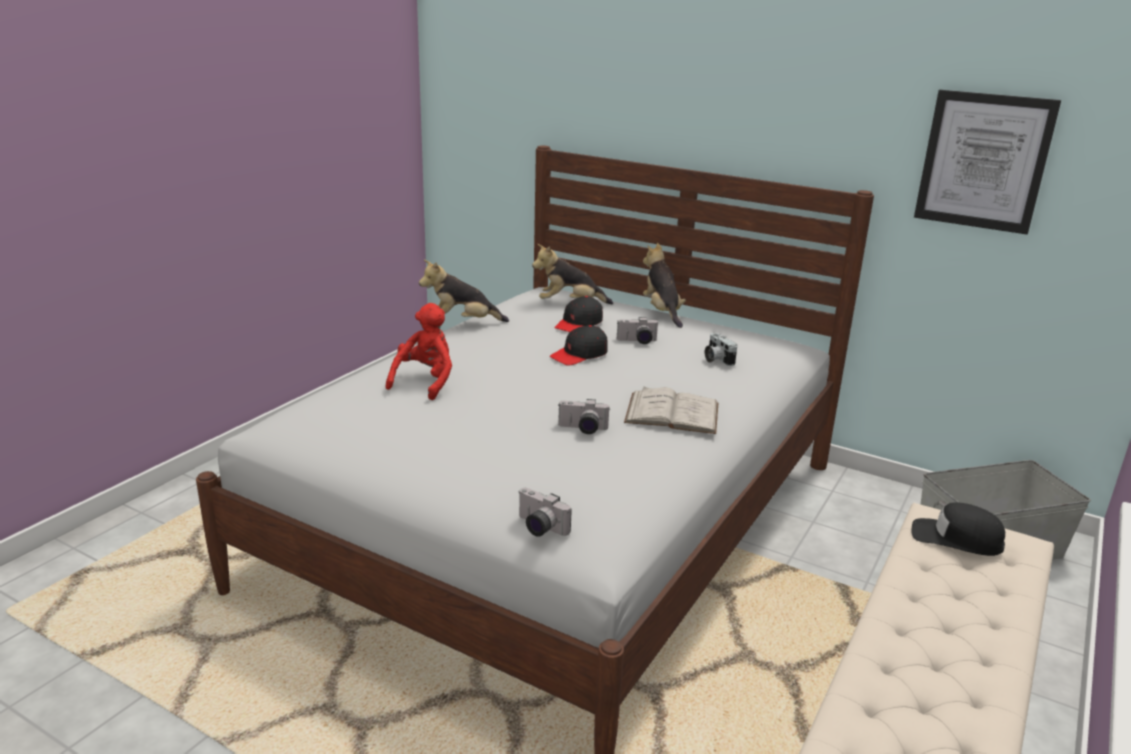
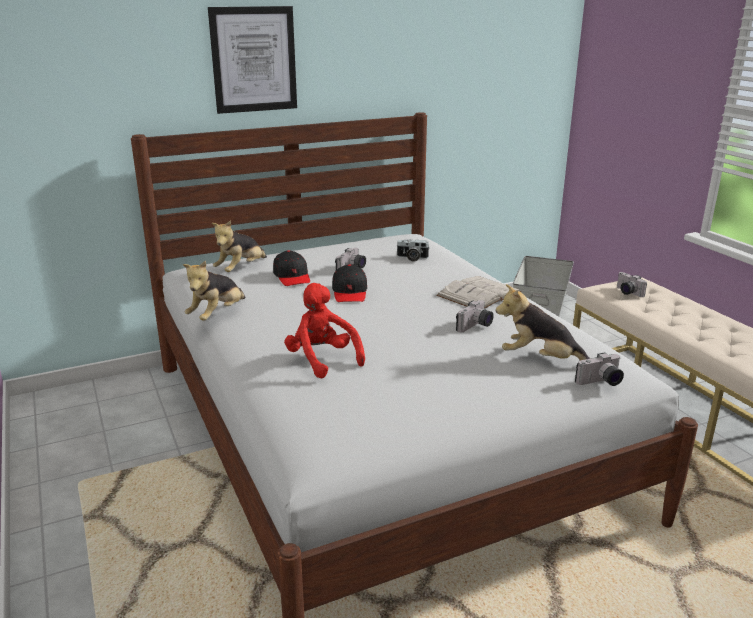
camera: 55 degrees left, 0 degrees up
(662, 312) = (308, 248): plush toy -> plush toy (540, 359)
(956, 538) = (627, 292): black cap -> camera
(983, 161) = (477, 78): picture -> picture (254, 59)

